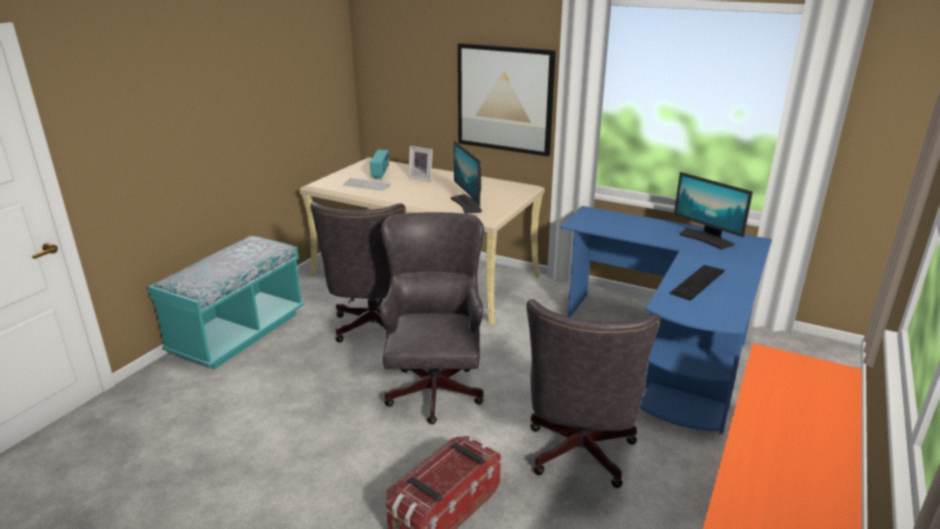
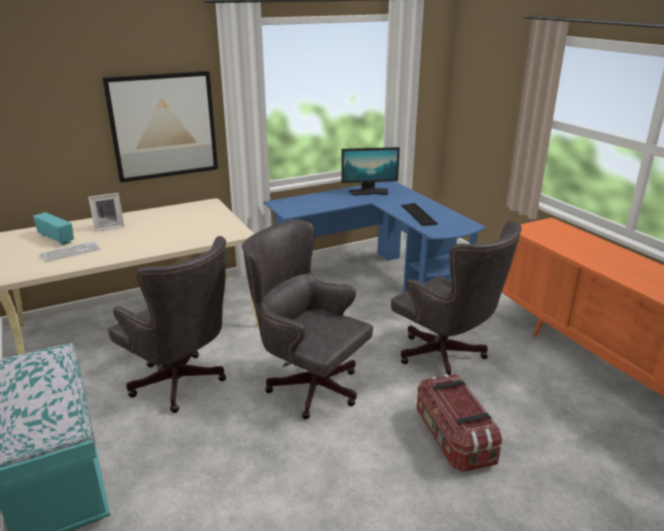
camera: 55 degrees left, 0 degrees up
(467, 204) = (202, 229): monitor -> none

